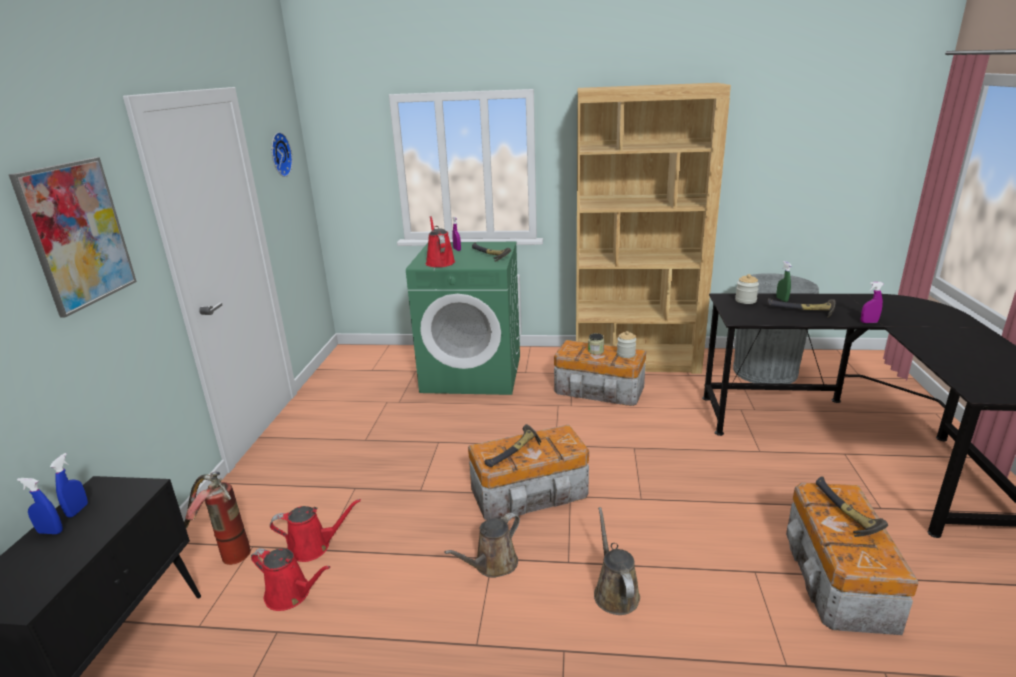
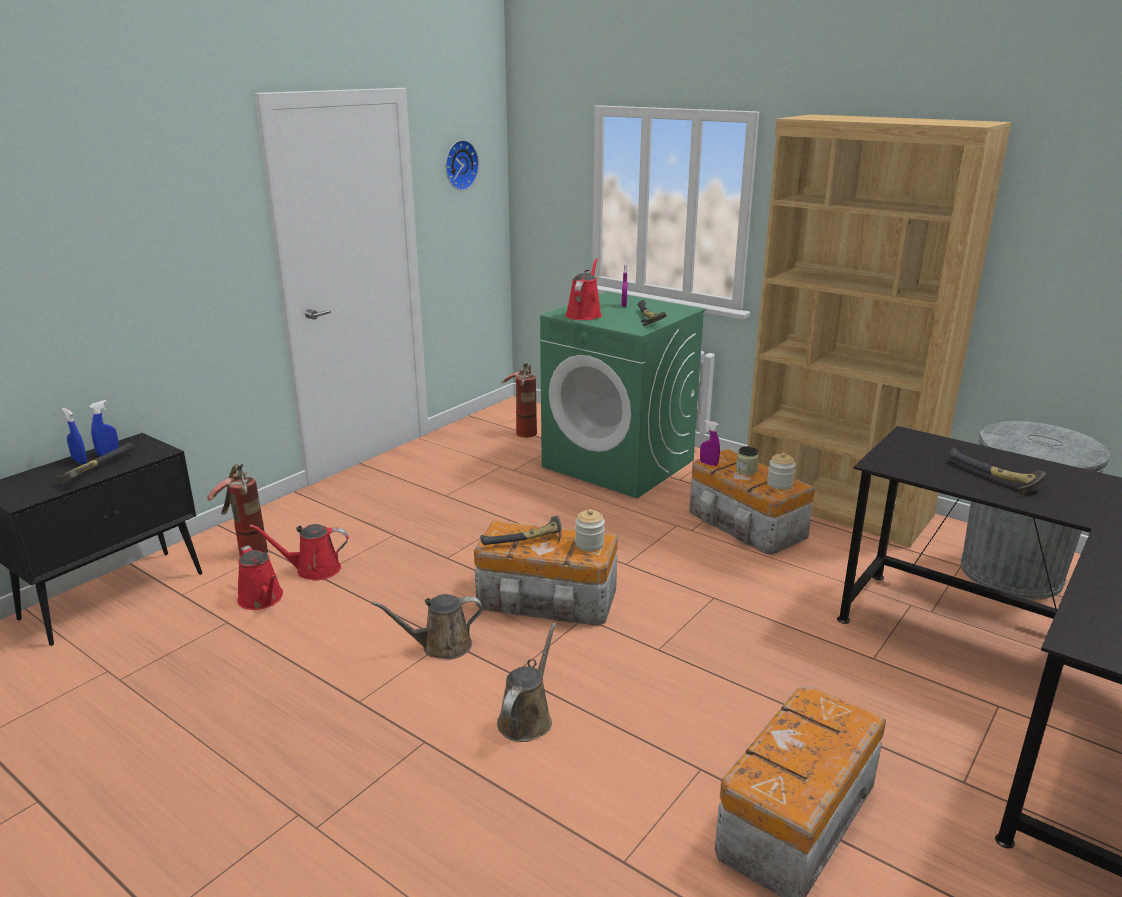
camera: 30 degrees right, 0 degrees up
(77, 234) = (174, 216): picture -> none
(313, 546) = (313, 570): red watering can -> red watering can turned 150 degrees clockwise
(375, 368) = (524, 430): none -> fire extinguisher
(745, 300) = (933, 446): jar -> jar (589, 544)
(782, 299) = (990, 457): green spray bottle -> none
(843, 514) = (814, 735): hammer -> hammer (94, 471)
(869, 322) = (1075, 517): purple spray bottle -> purple spray bottle (708, 464)

